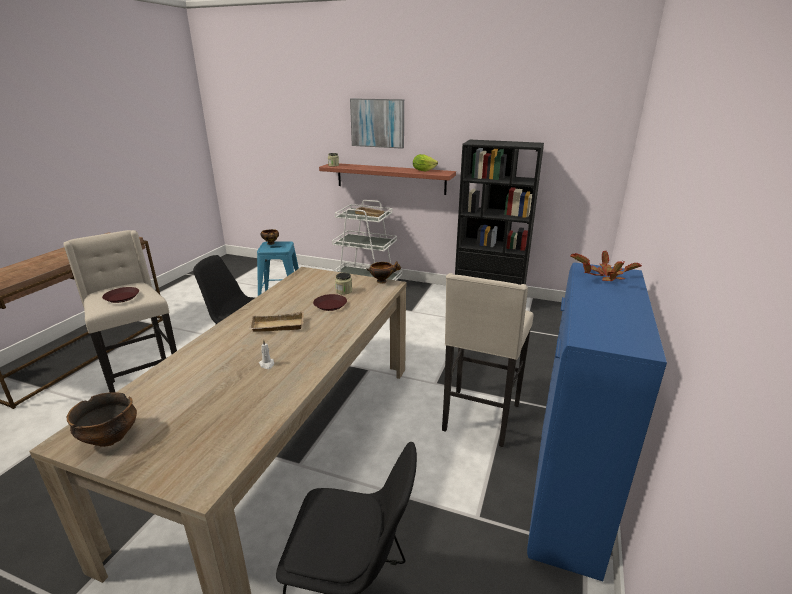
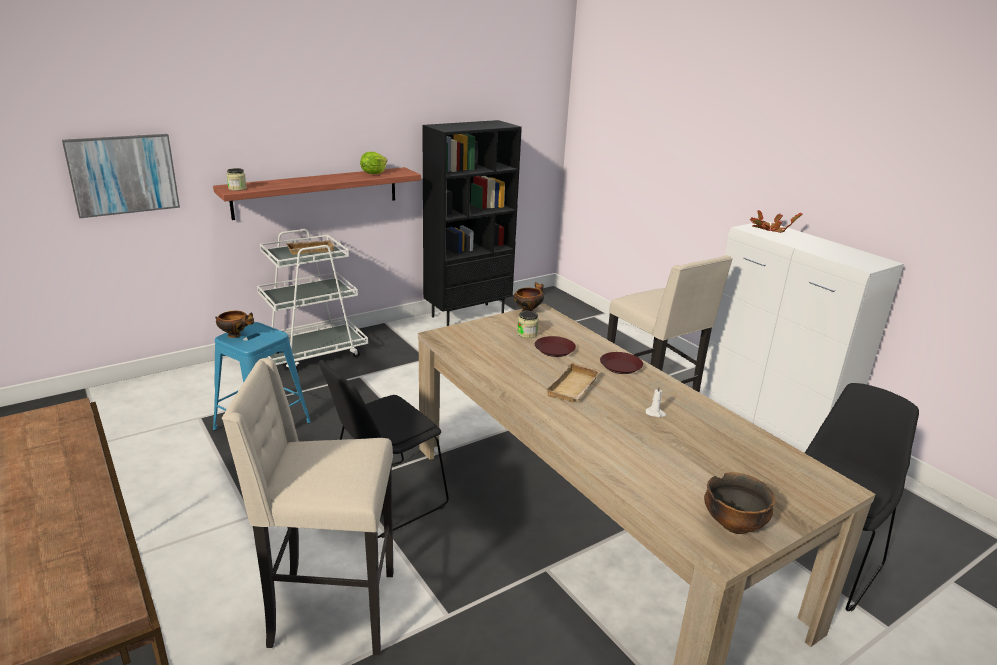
camera: 55 degrees left, 0 degrees up
(121, 297) = (343, 465): brown plate -> brown plate (621, 367)
(377, 123) = (291, 114): picture -> picture (123, 174)
(566, 499) = (769, 421): blue cabinet -> white cabinet

